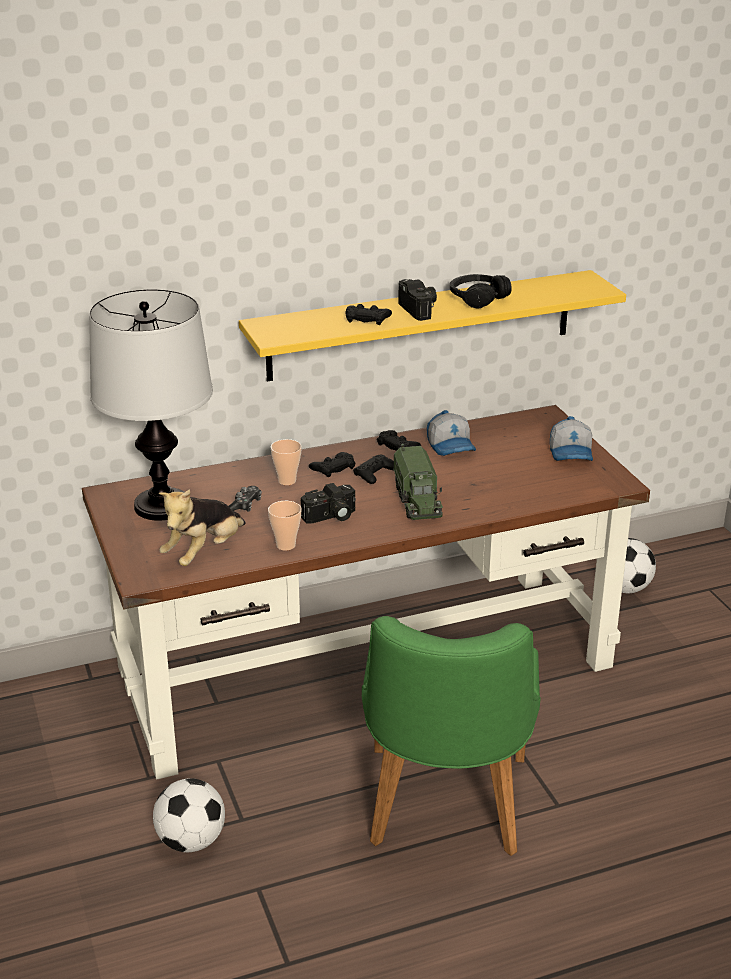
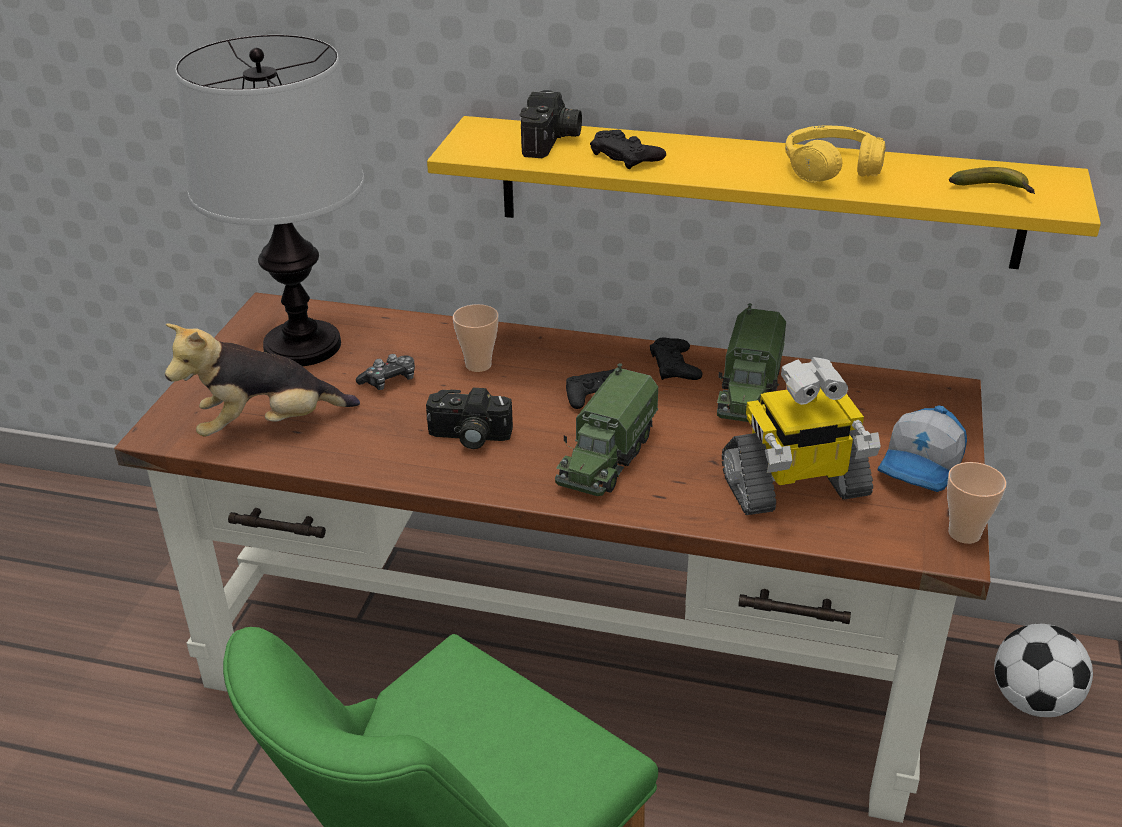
camera: 35 degrees right, 5 degrees up
(191, 841) = (156, 789): football -> none
(286, 545) = (367, 455): cup -> cup (964, 533)
(333, 468) = (555, 367): black game controller -> none
(420, 309) = (721, 162): camera -> camera (552, 142)
(451, 446) = (749, 391): cap -> toy truck
(477, 298) = (831, 168): black headphones -> yellow headphones
(525, 482) = (794, 488): none -> toy robot
(565, 290) = (994, 190): none -> banana

